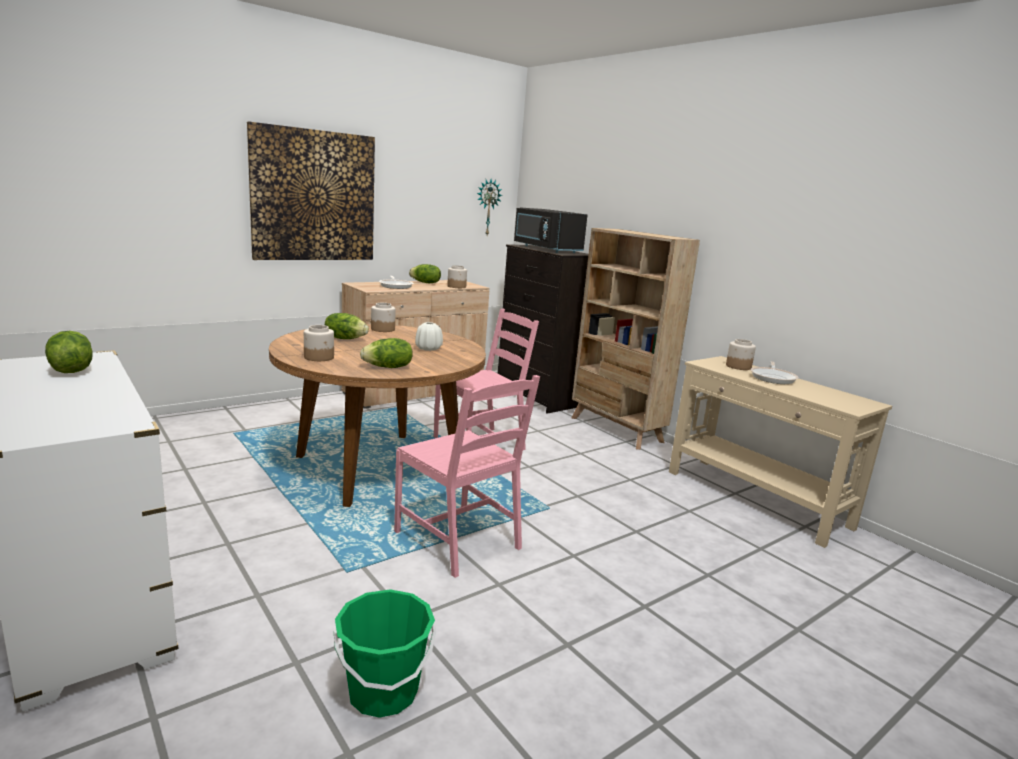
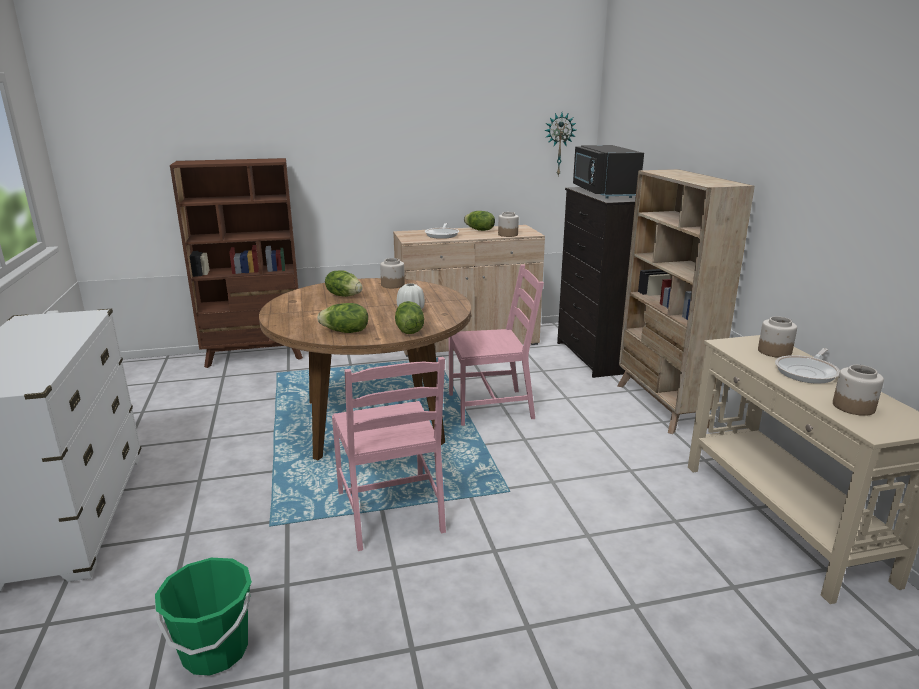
camera: 25 degrees right, 5 degrees up
(70, 370) = (58, 328): lettuce -> lettuce (408, 330)
(193, 419) = (255, 356): none -> brown bookcase
(314, 196) = (363, 147): picture -> none
(319, 357) = (296, 317): jar -> jar (854, 407)

